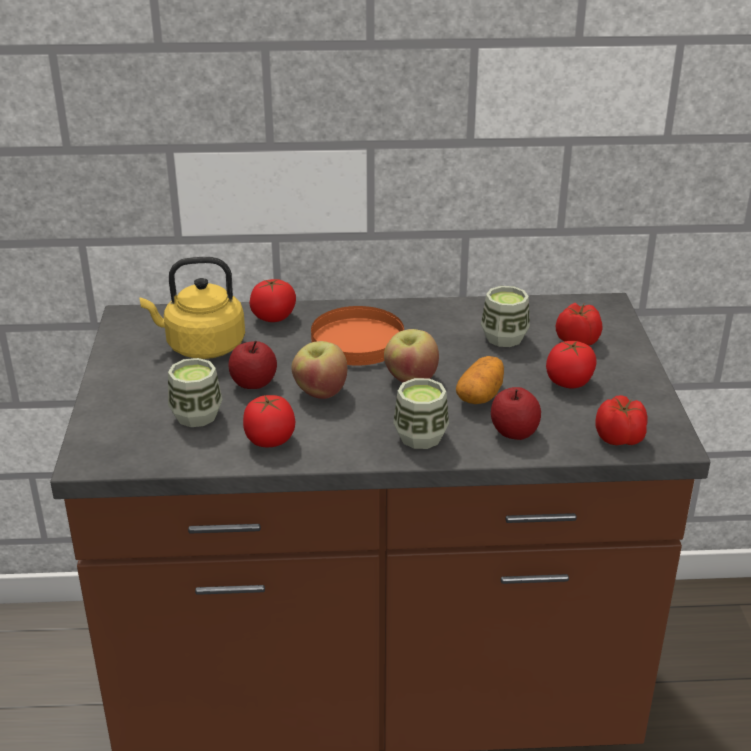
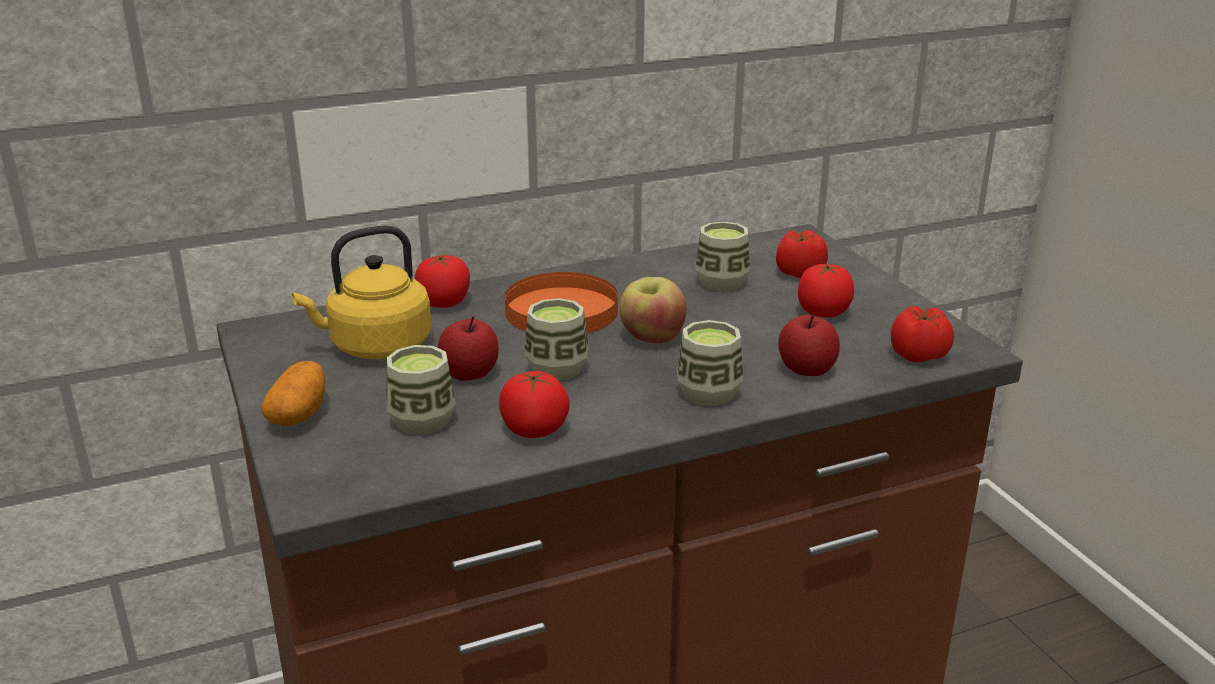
camera: 20 degrees left, 5 degrees down
(320, 391) = (557, 368): apple -> cup
(480, 395) = (741, 341): potato -> potato (298, 414)

